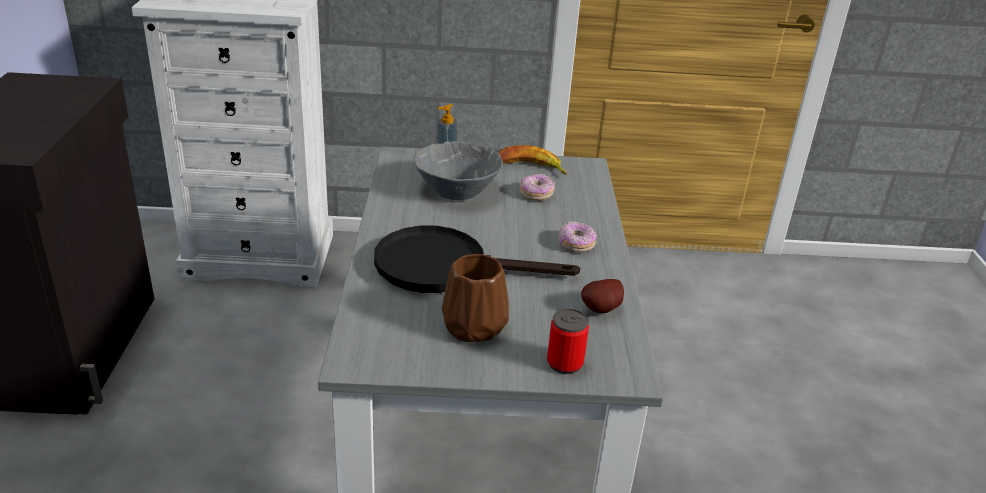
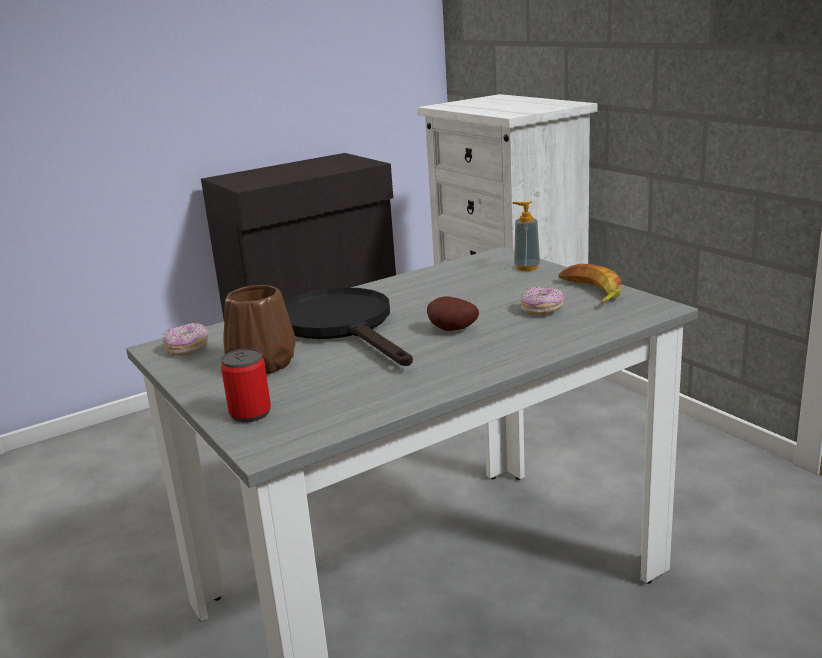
camera: 60 degrees right, 10 degrees down
(458, 190) = (482, 287): grey bowl -> none
(576, 244) = (476, 353): donut -> donut (187, 349)
(603, 310) = (369, 400): potato -> potato (451, 330)

